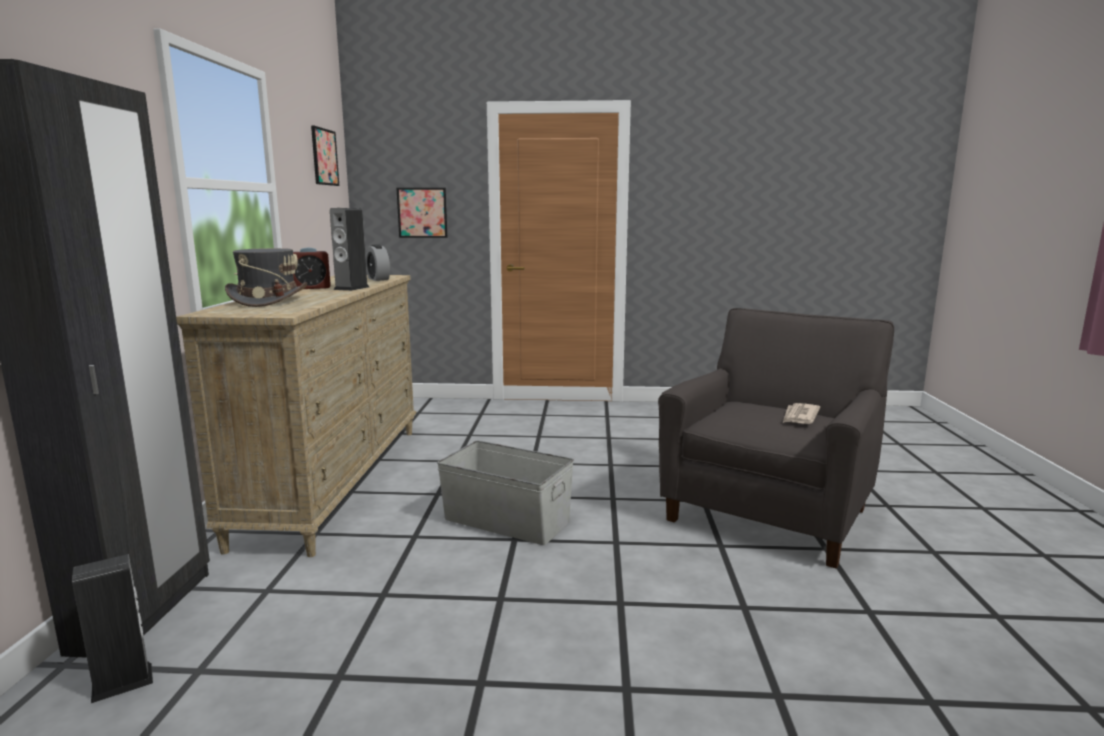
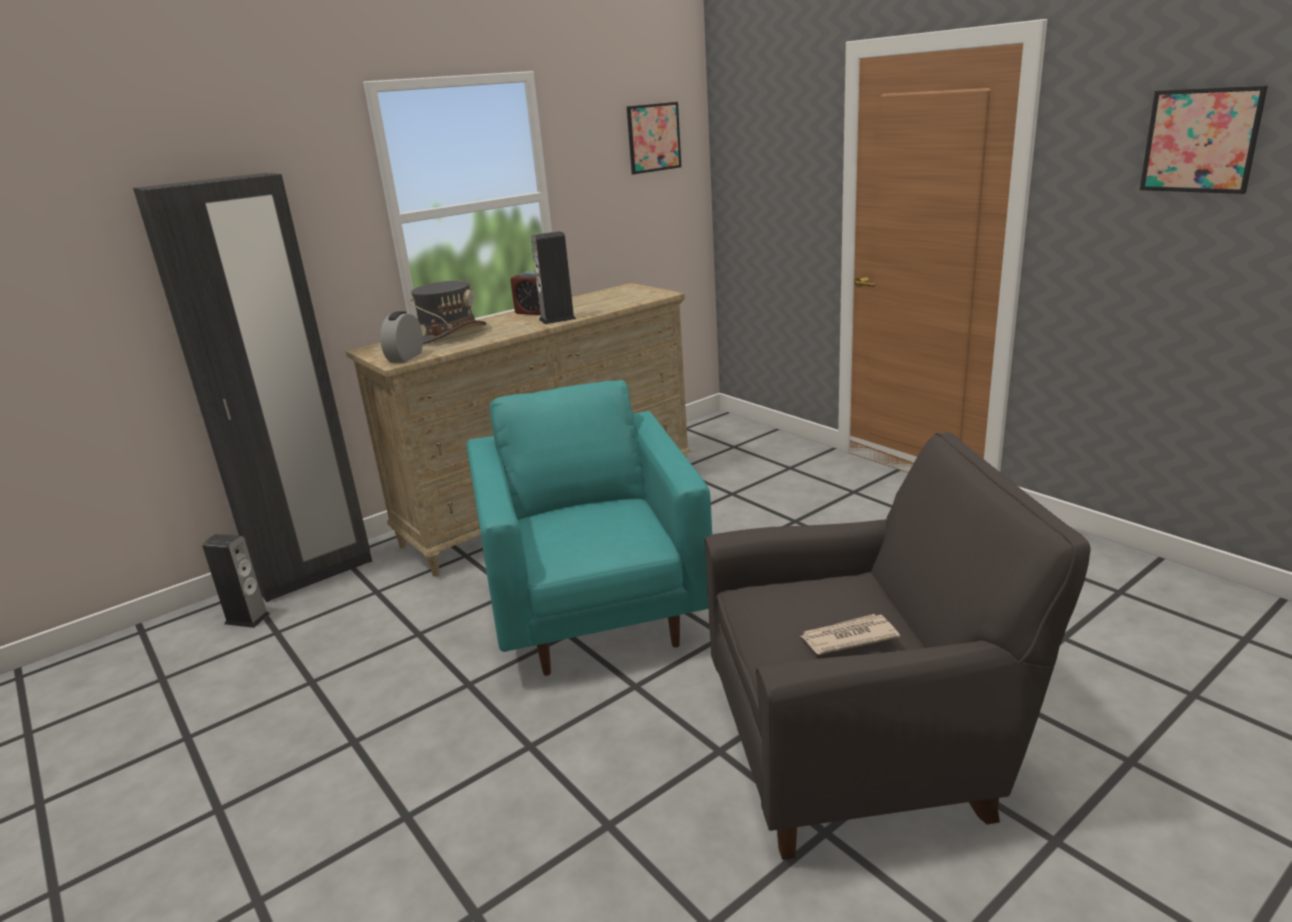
camera: 50 degrees right, 10 degrees up
(378, 279) = (630, 300): alarm clock -> alarm clock (405, 357)
(422, 212) = (774, 198): picture -> picture (1200, 141)
(506, 520) = (596, 610): grey storage box -> turquoise armchair

